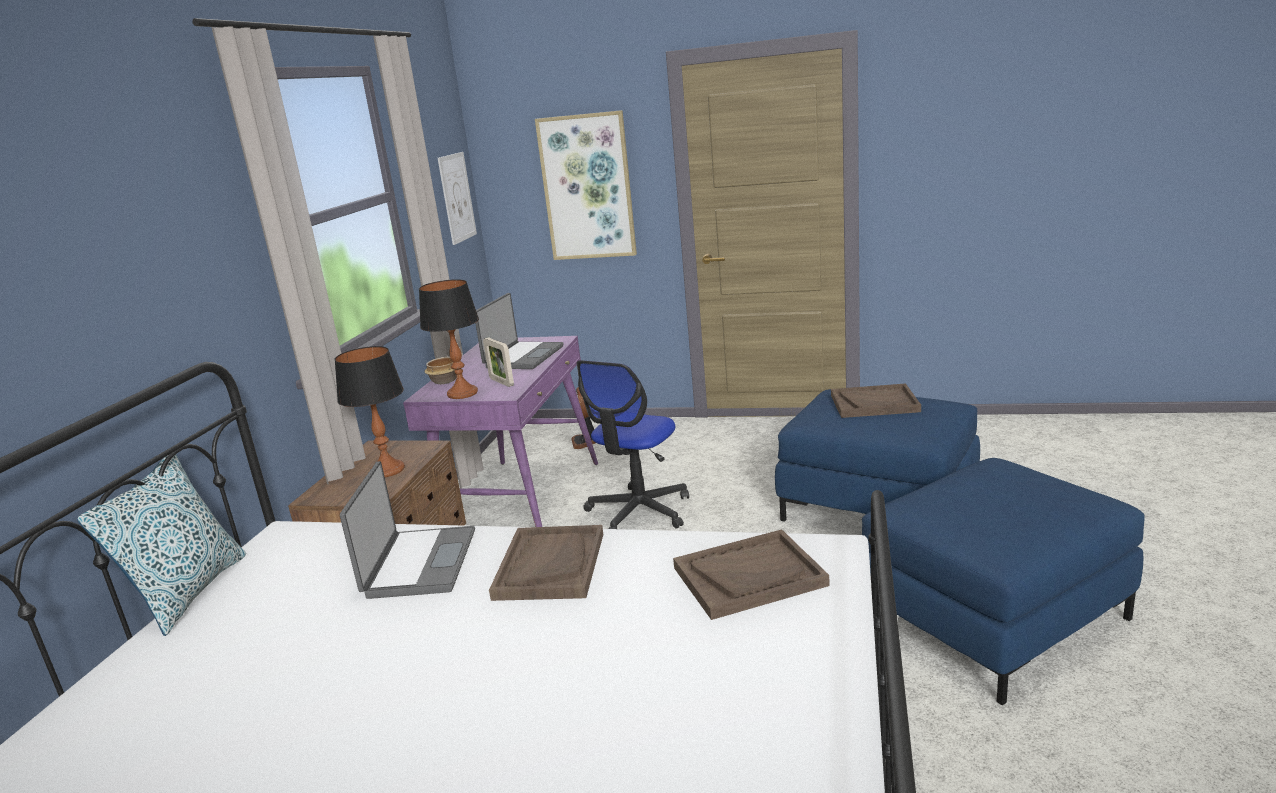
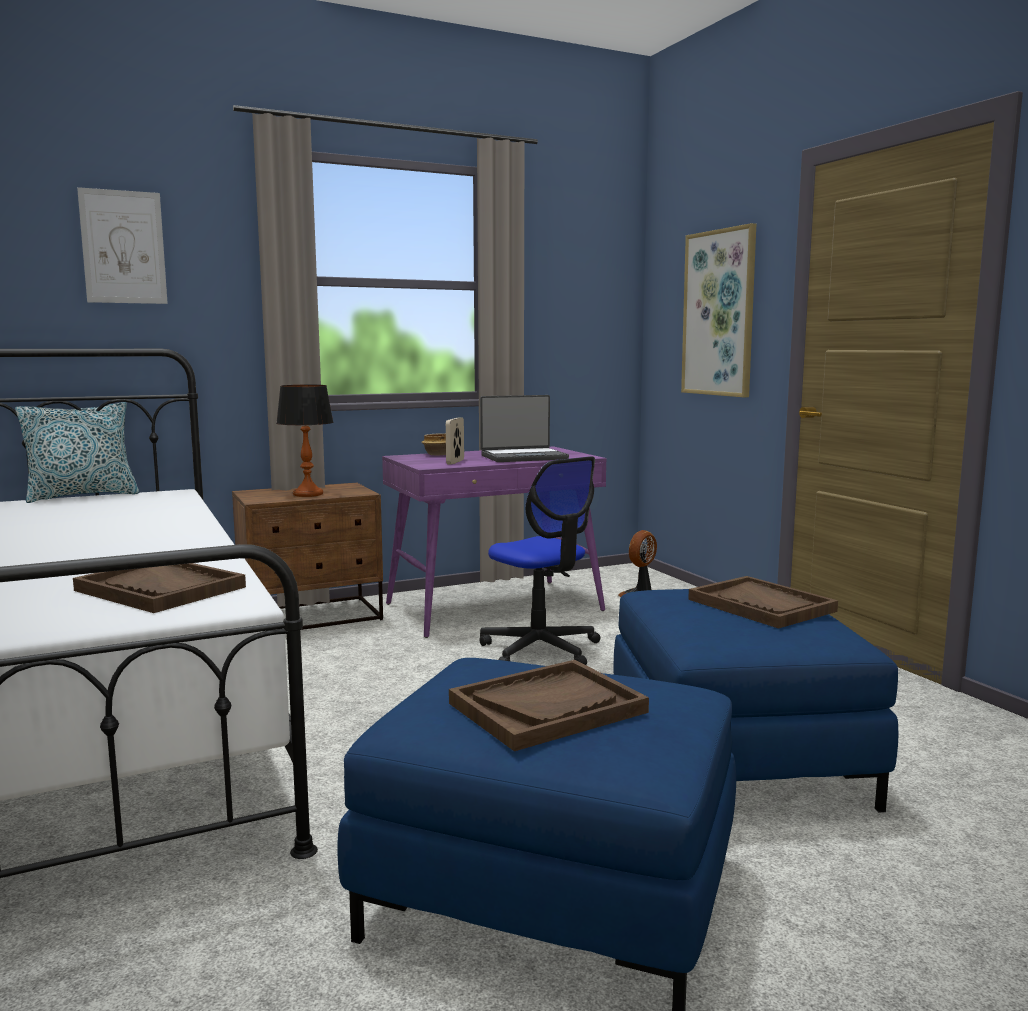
camera: 50 degrees right, 10 degrees down
(418, 564) = (142, 520): laptop -> none
(457, 197) = (600, 311): picture -> picture (123, 247)
(462, 393) = (416, 460): table lamp -> none
(550, 565) = (155, 542): brown tray -> brown tray (547, 707)
(639, 511) = (540, 650): office chair -> office chair turned 120 degrees counterclockwise

